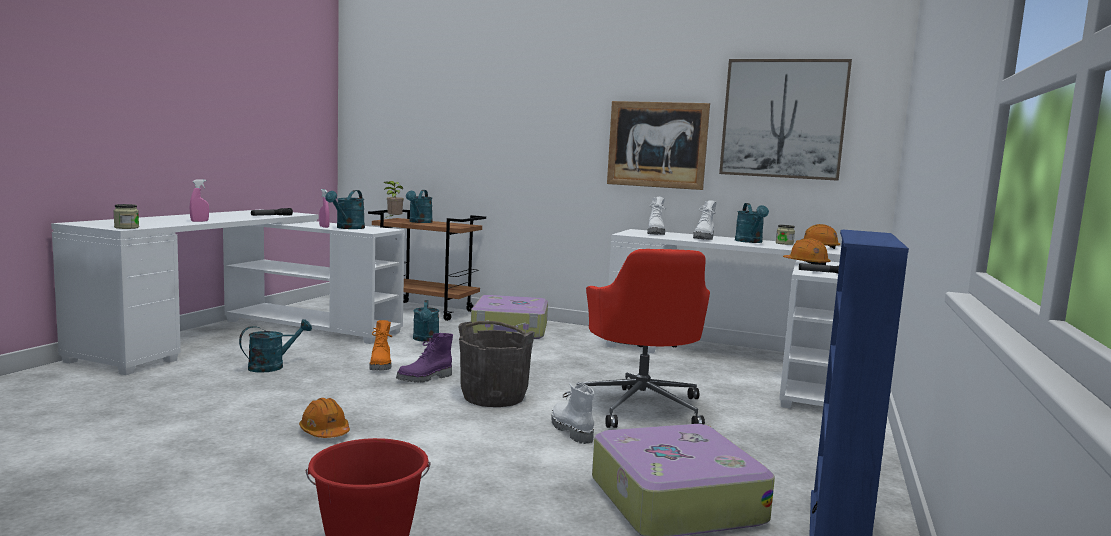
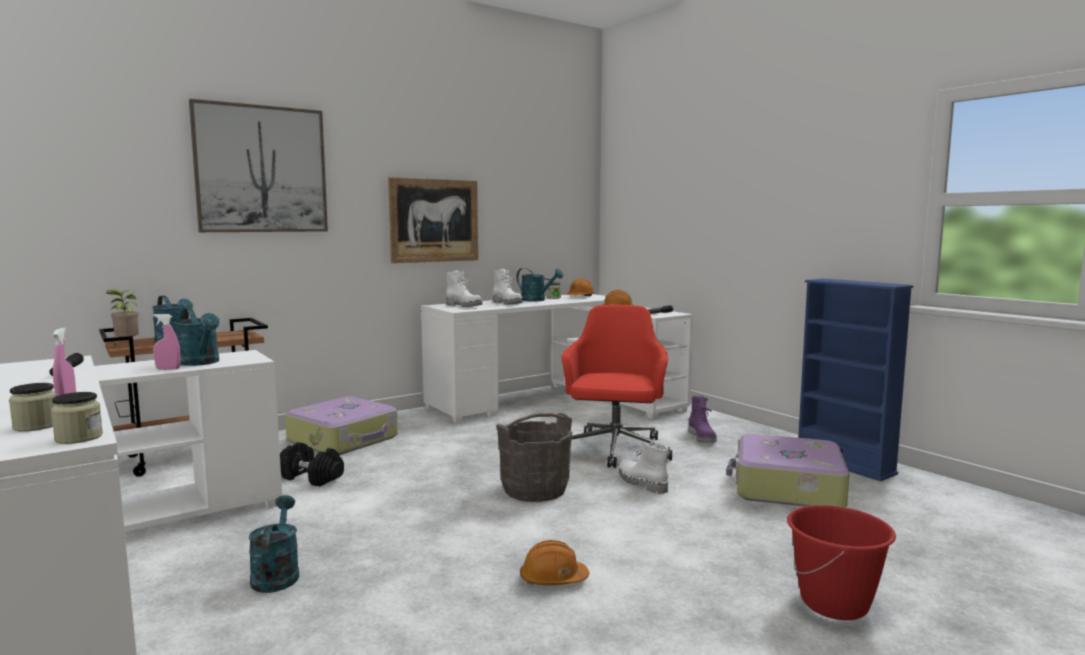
camera: 55 degrees left, 0 degrees up
(147, 223) = (36, 426): none -> jar
(381, 366) = (372, 515): orange boot -> none
(425, 378) = (446, 504): purple boot -> purple boot (702, 438)
(426, 339) = (312, 478): turquoise watering can -> black dumbbell
(570, 430) = (641, 483): white boot -> white boot turned 45 degrees clockwise
(641, 407) = (614, 451): red office chair -> red office chair turned 105 degrees counterclockwise
(783, 119) = (529, 194): picture -> picture (261, 169)

